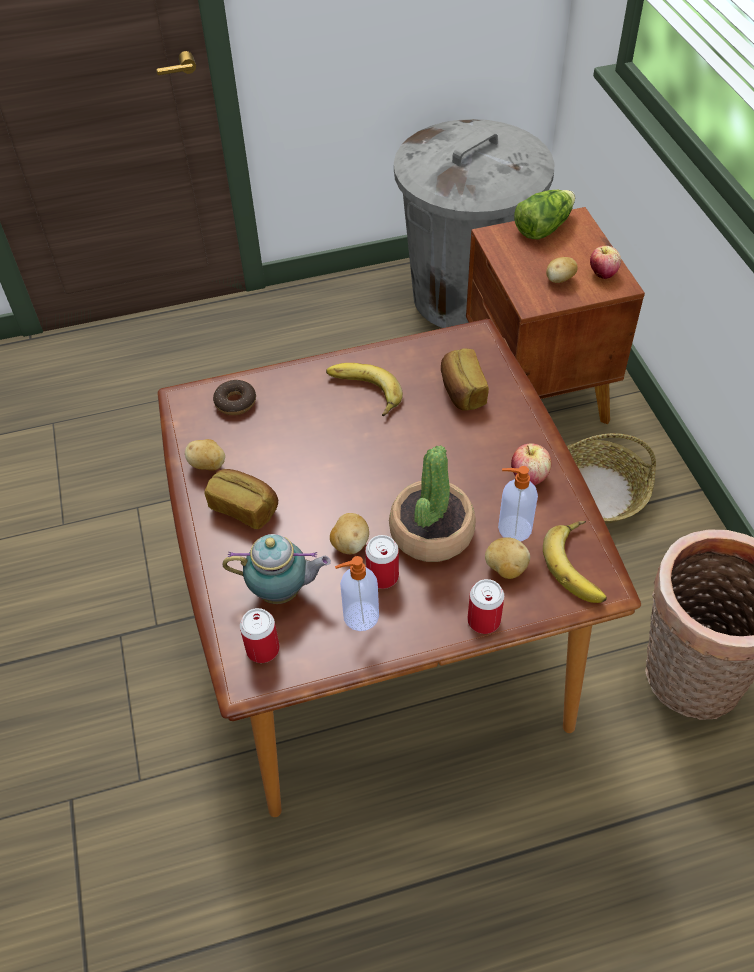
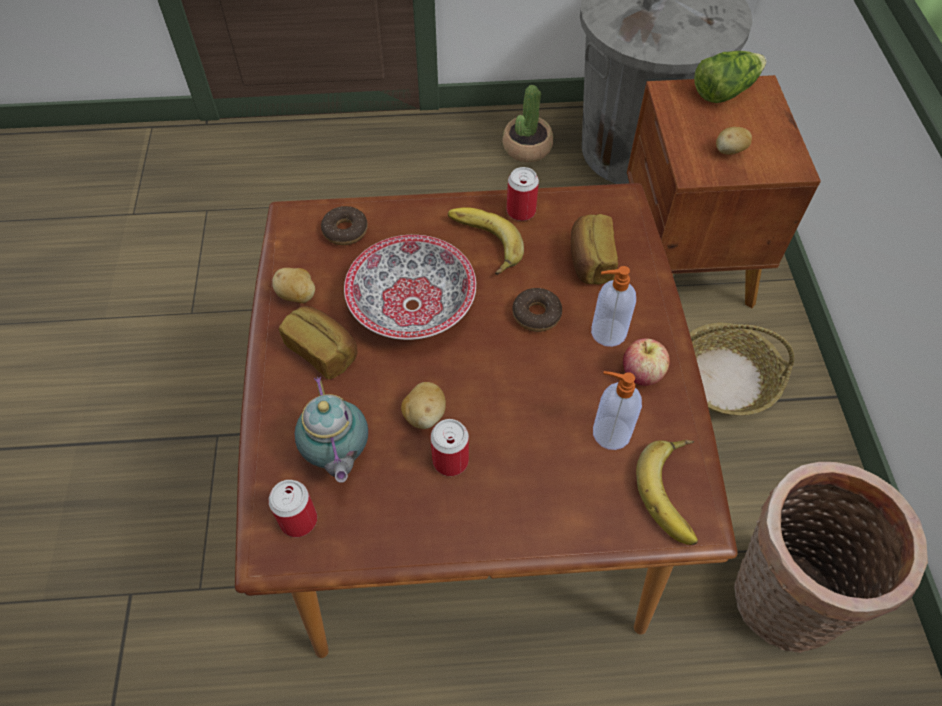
camera: 10 degrees right, 5 degrees up
(282, 591) = (337, 456): teapot -> teapot turned 60 degrees clockwise
(315, 456) = (412, 306): none -> bowl
(359, 616) = (413, 503): soap dispenser -> soap dispenser (607, 332)
(426, 444) = (536, 314): none -> donut
(431, 531) = (517, 418): potted plant -> potted plant (527, 147)
(483, 620) = (550, 537): can -> can (521, 211)
(505, 568) = (590, 479): potato -> none
(602, 274) = (778, 152): apple -> none

